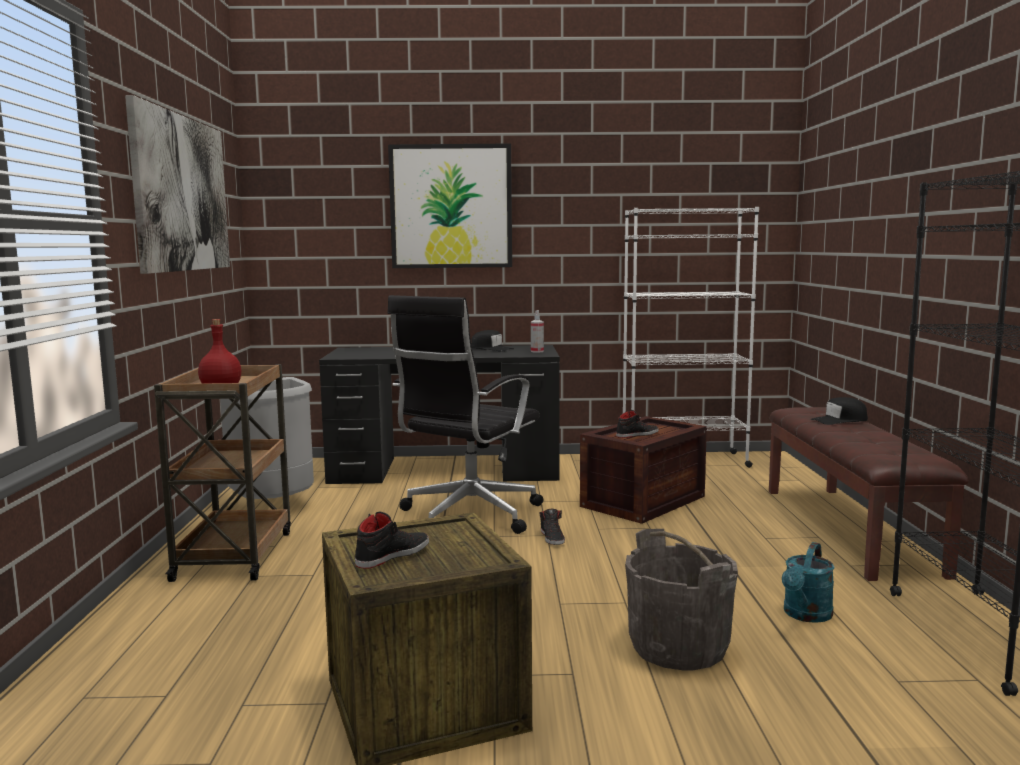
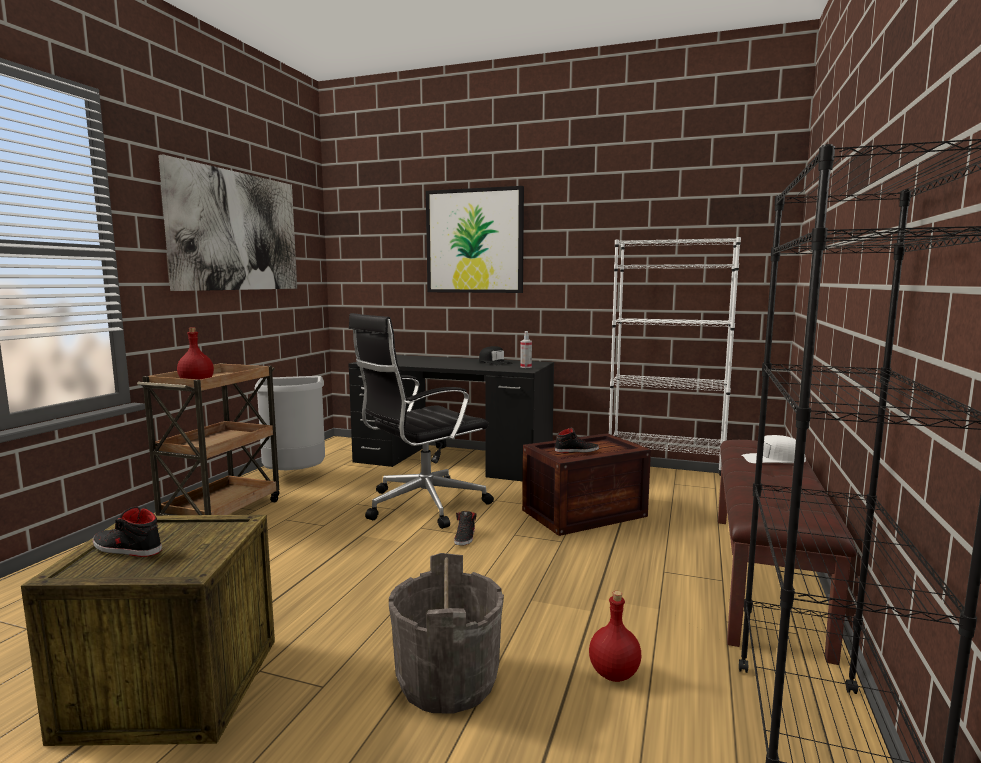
camera: 20 degrees right, 0 degrees up
(392, 555) = (126, 548): black shoe -> black shoe turned 135 degrees counterclockwise
(805, 615) = (615, 673): turquoise watering can -> red bottle
(840, 420) = (773, 459): black cap -> white cap

